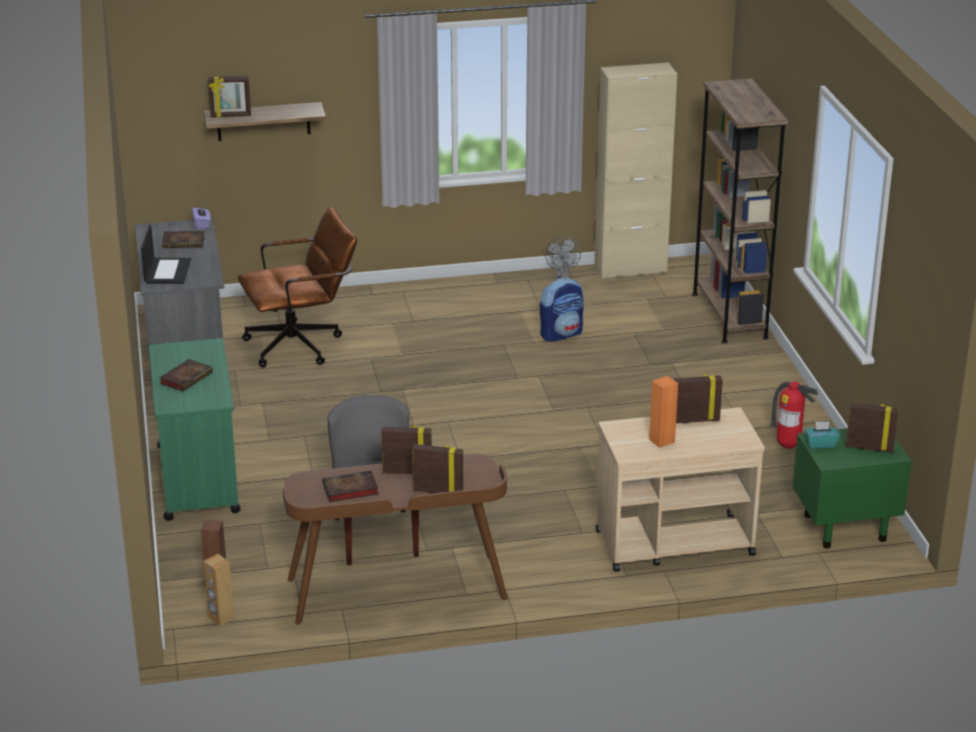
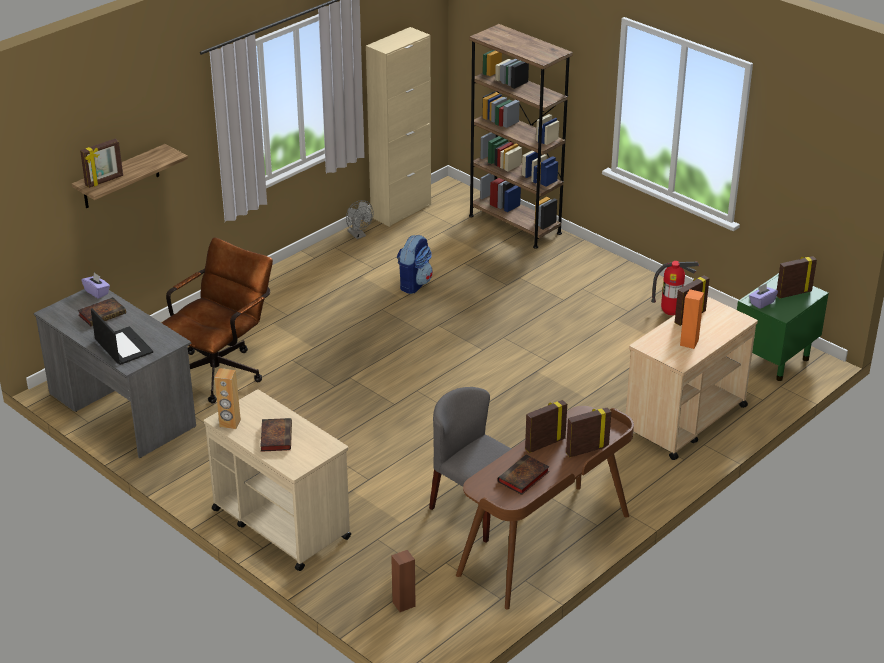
camera: 35 degrees left, 5 degrees up
(198, 478) = (280, 523): green cart -> beige cart
(221, 618) = (445, 633): brown speaker -> brown speaker (230, 423)
(820, 444) = (761, 303): turquoise tissue box -> purple tissue box

